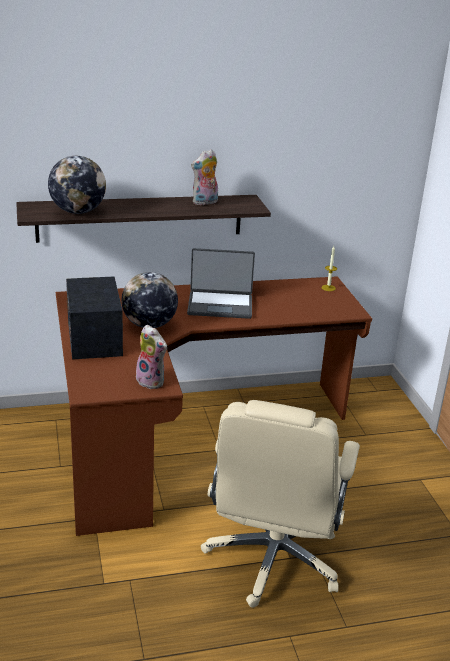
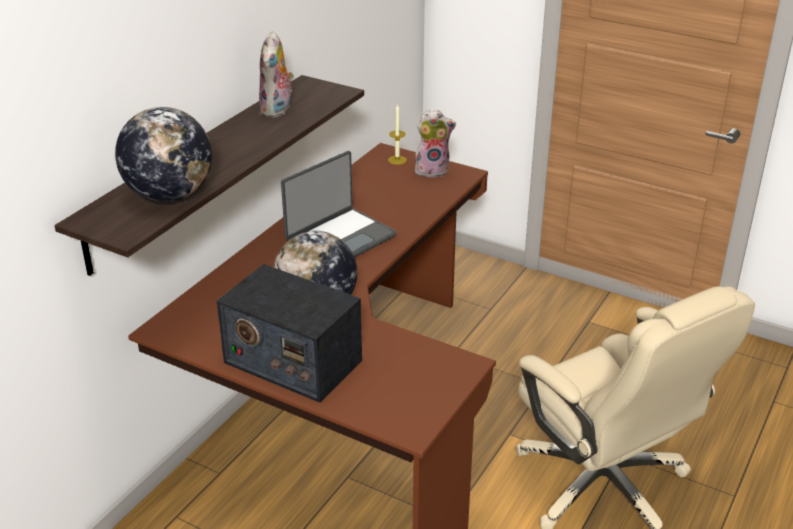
camera: 45 degrees left, 5 degrees up
(152, 381) = (444, 367): plush toy -> plush toy (432, 170)

